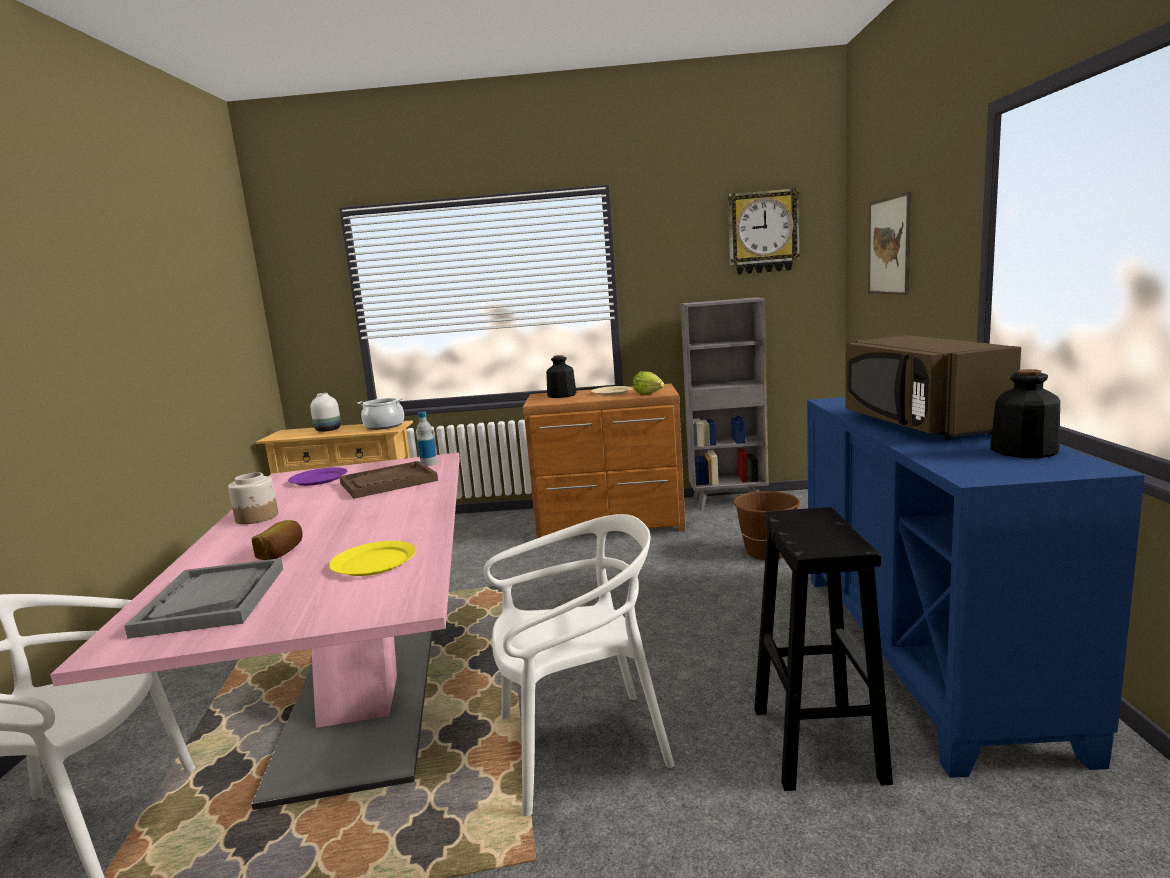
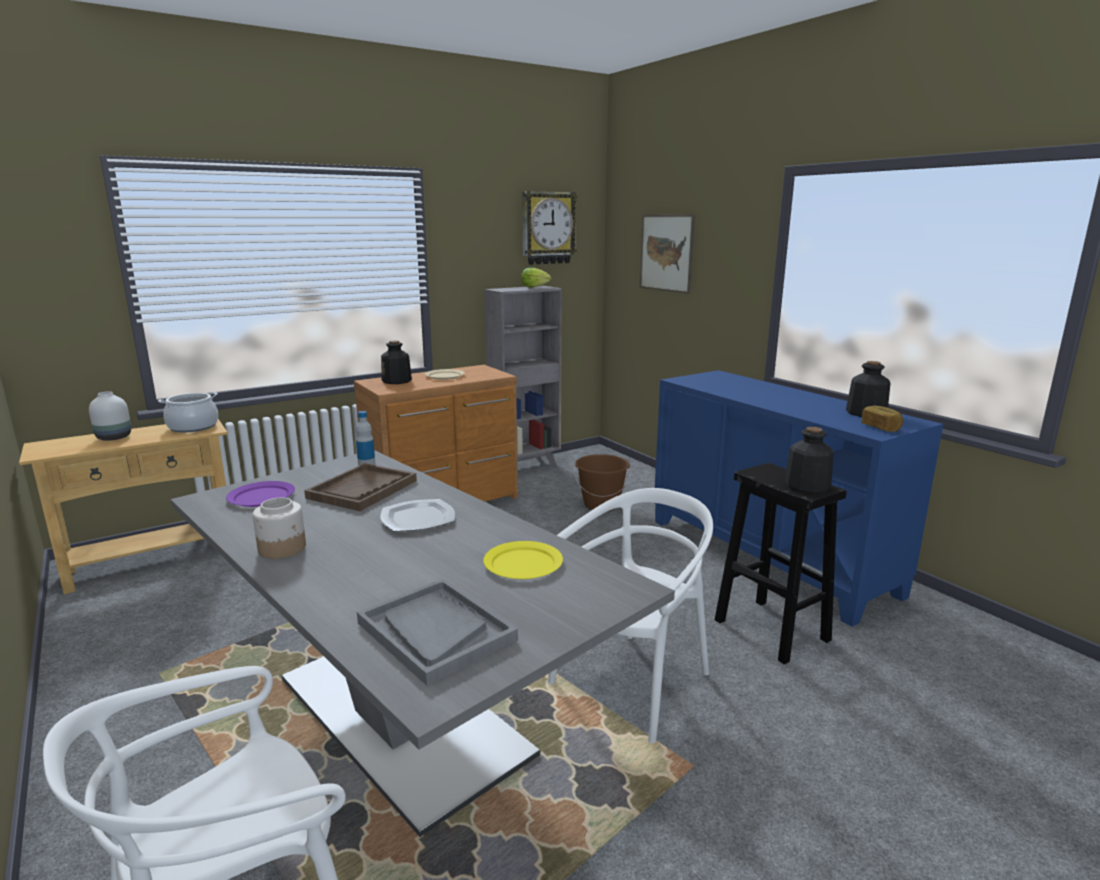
camera: 35 degrees left, 5 degrees up
(282, 552) = (403, 575): bread -> bread (881, 427)
(360, 703) = (401, 716): pink dining table -> grey dining table
(378, 510) = (417, 518): none -> plate
(650, 394) = (488, 376): lettuce -> lettuce (536, 287)
(828, 540) = (806, 485): none -> bottle
(919, 424) = (775, 397): brown microwave -> none

